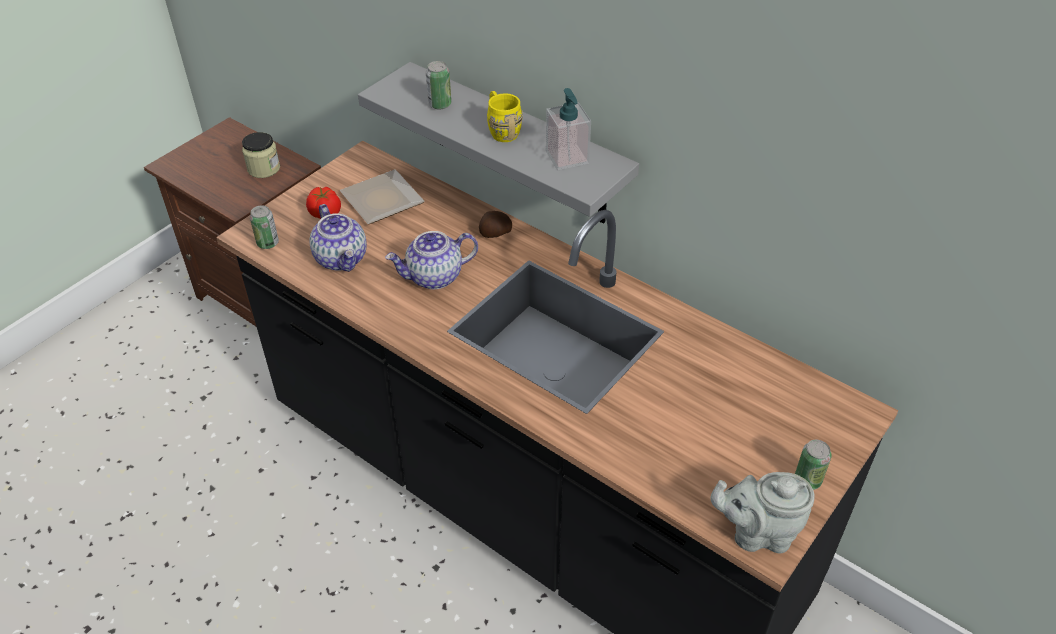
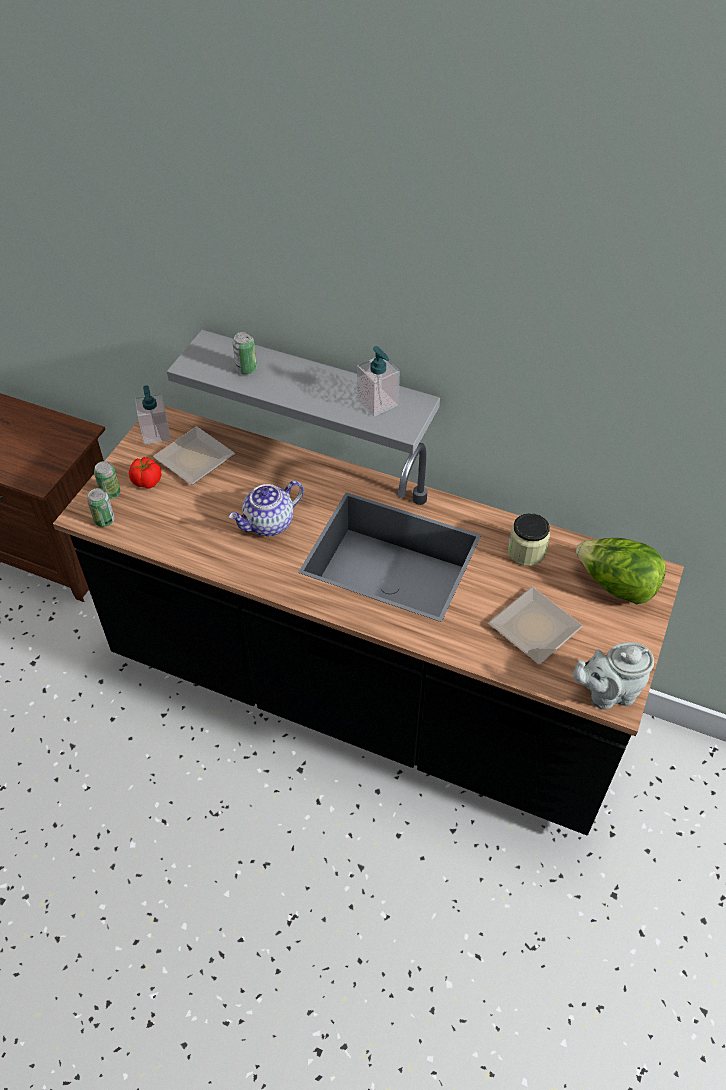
camera: 15 degrees left, 5 degrees up
(264, 168) = (50, 439): jar -> jar (526, 551)
(342, 258) = (179, 522): teapot -> none
(353, 170) = (156, 433): none -> soap dispenser
(495, 234) = (308, 472): potato -> none
(501, 130) = (311, 385): yellow mug -> none
(697, 443) = (538, 628): none -> plate
(806, 416) = (616, 586): none -> lettuce
(807, 480) = (632, 640): can -> can (110, 493)

